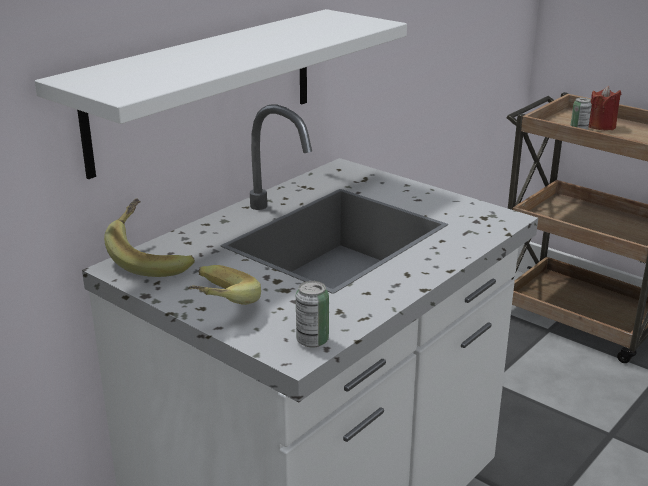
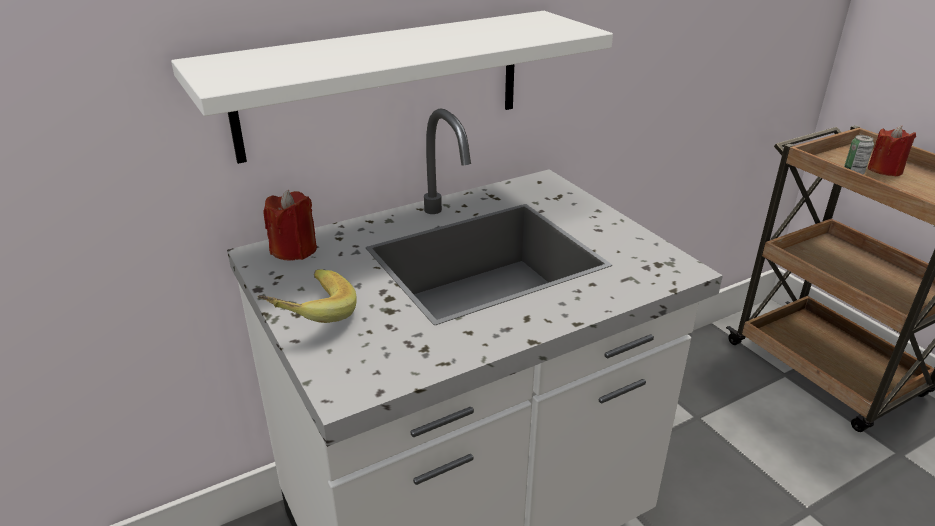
camera: 20 degrees right, 5 degrees up
(153, 258) = (294, 250): banana -> red candle
(312, 340) = (372, 378): can -> none

